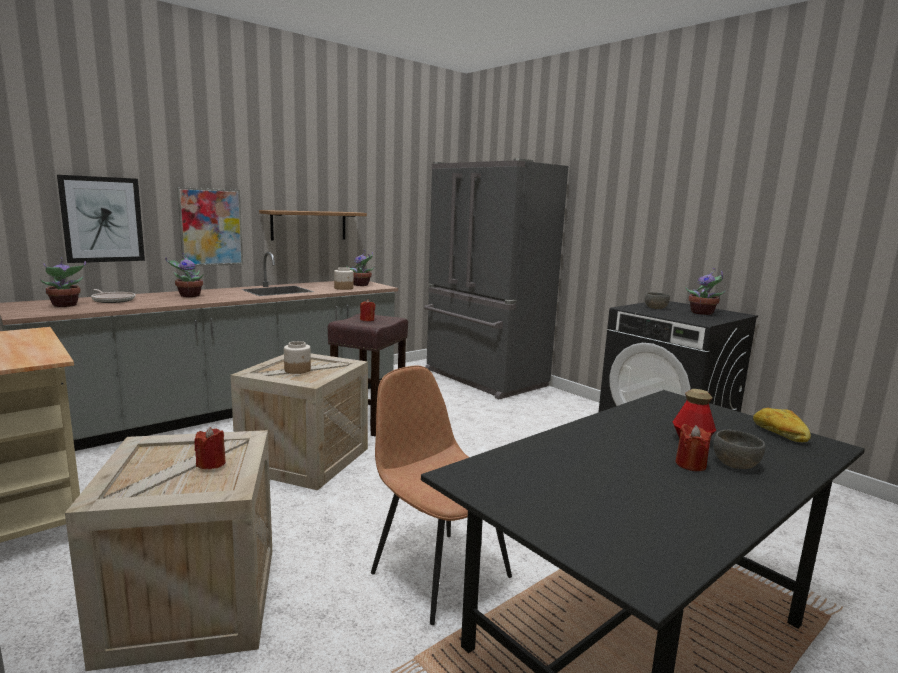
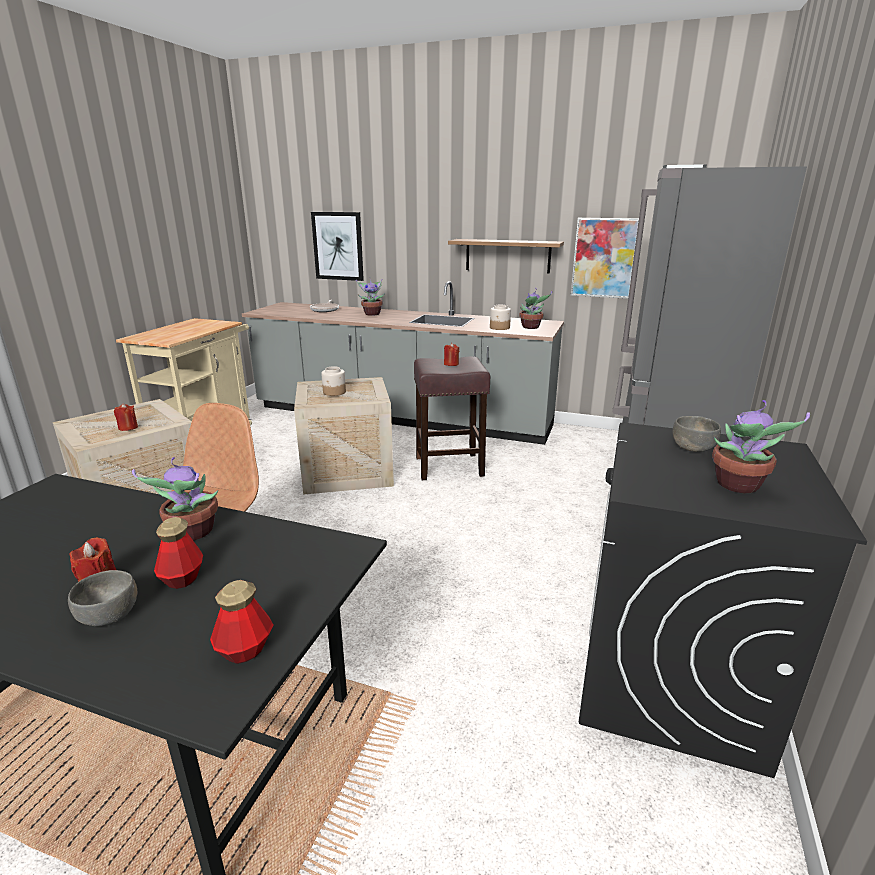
camera: 60 degrees right, 10 degrees up
(65, 305) = (294, 309): potted plant -> potted plant (192, 533)
(211, 227) = (413, 255): picture -> picture (604, 258)
(779, 434) = (245, 650): bread -> bottle

